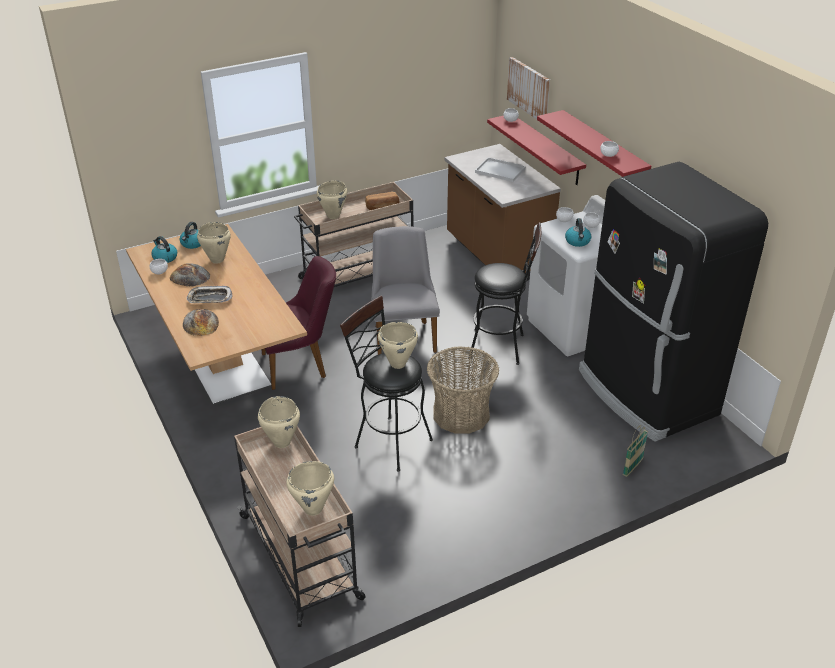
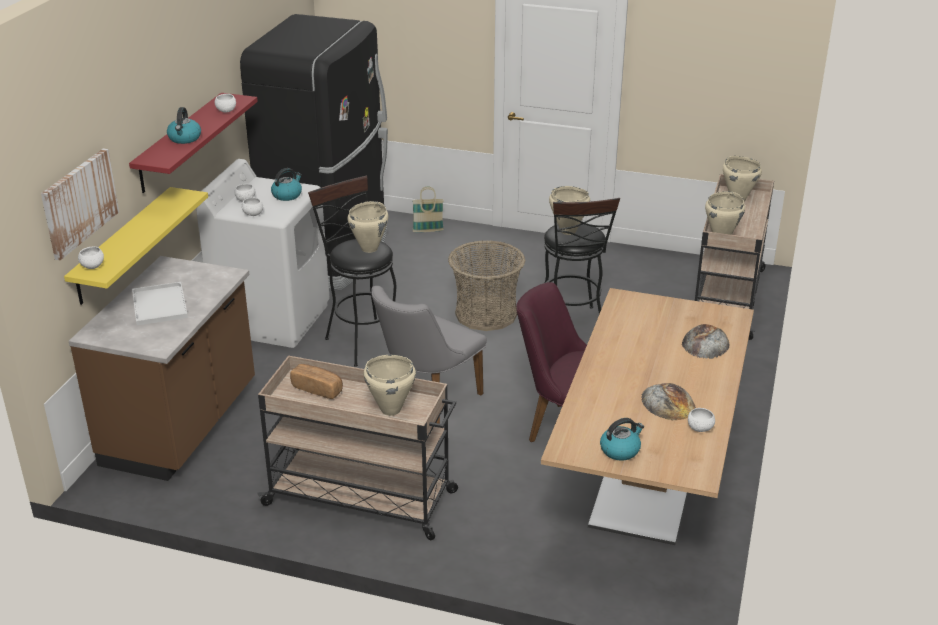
camera: 135 degrees left, 5 degrees down
(164, 258) = (676, 447): kettle -> kettle (185, 138)
(209, 298) = (670, 365): tray -> none
(217, 260) = (614, 408): beige cooking pot -> beige cooking pot (370, 248)
(546, 149) = (123, 245): red shelf -> yellow shelf

